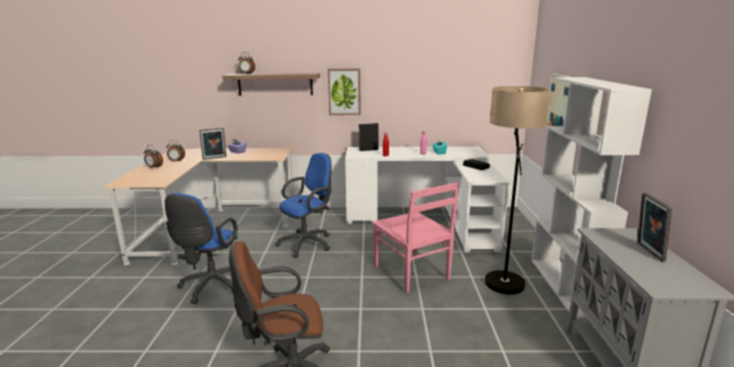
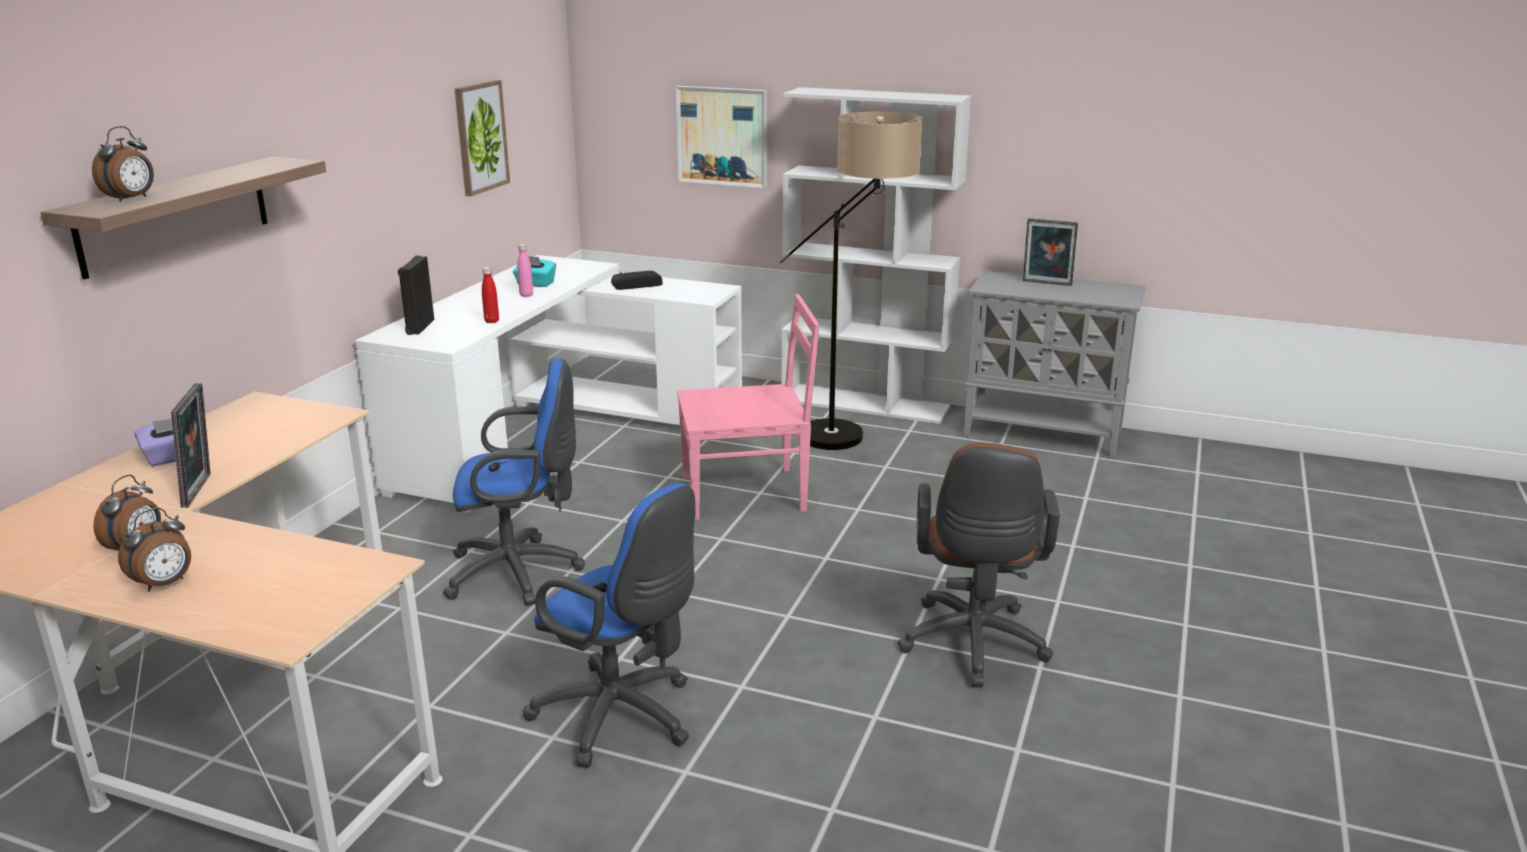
camera: 70 degrees left, 5 degrees up
(308, 243) = (520, 572): blue office chair -> blue office chair turned 105 degrees clockwise
(344, 92) = (327, 196): picture -> picture (480, 137)

